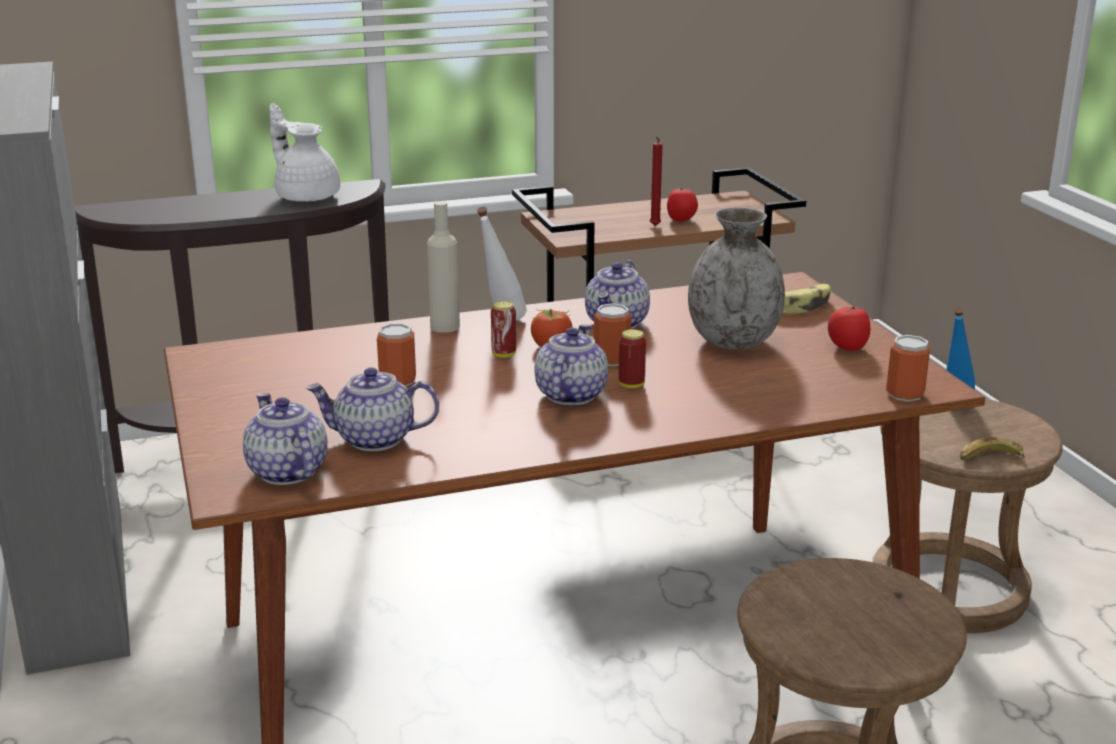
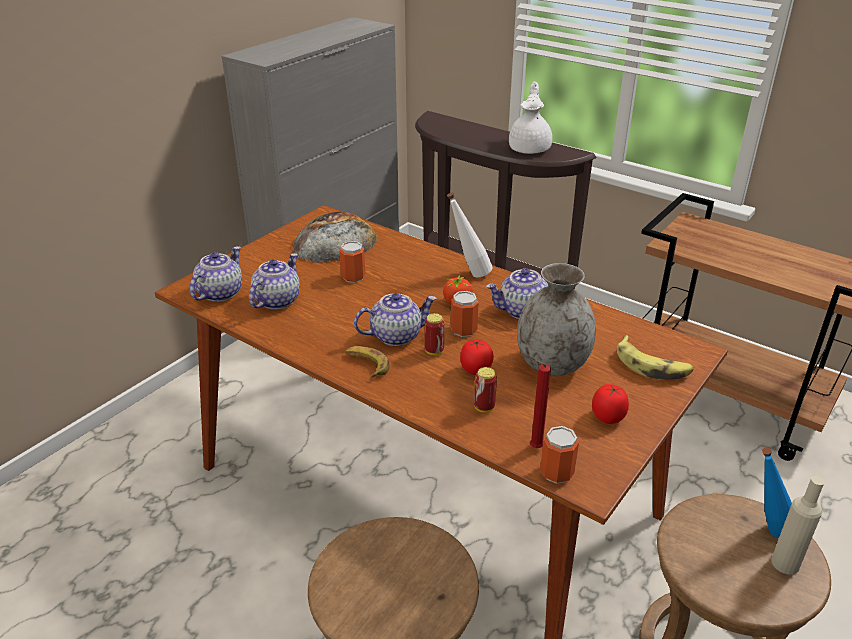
camera: 55 degrees right, 10 degrees up
(286, 367) = (335, 241): none -> bread
(374, 439) = (277, 300): teapot -> teapot turned 60 degrees clockwise
(445, 327) = (441, 260): beige bottle -> beige bottle (785, 563)
(504, 354) = (425, 293): can -> can (484, 408)
(654, 226) = (744, 263): red candle -> red candle (534, 448)
(681, 220) = (776, 267): tomato -> tomato (475, 371)
(989, 457) = (708, 580): banana -> banana (366, 364)

